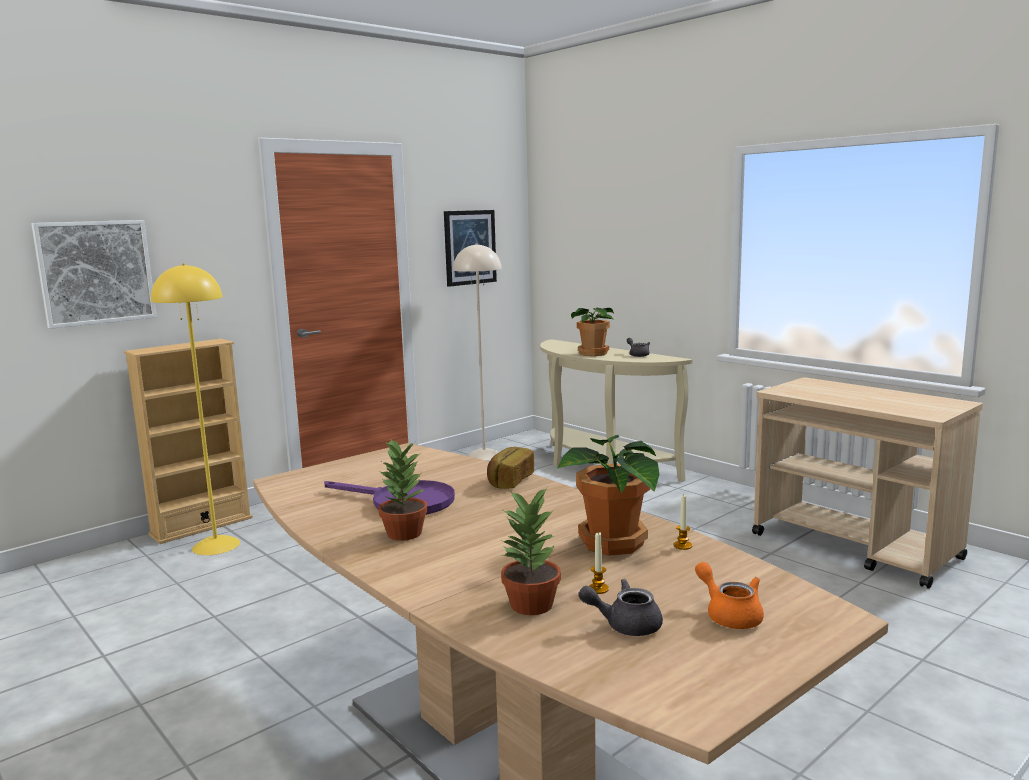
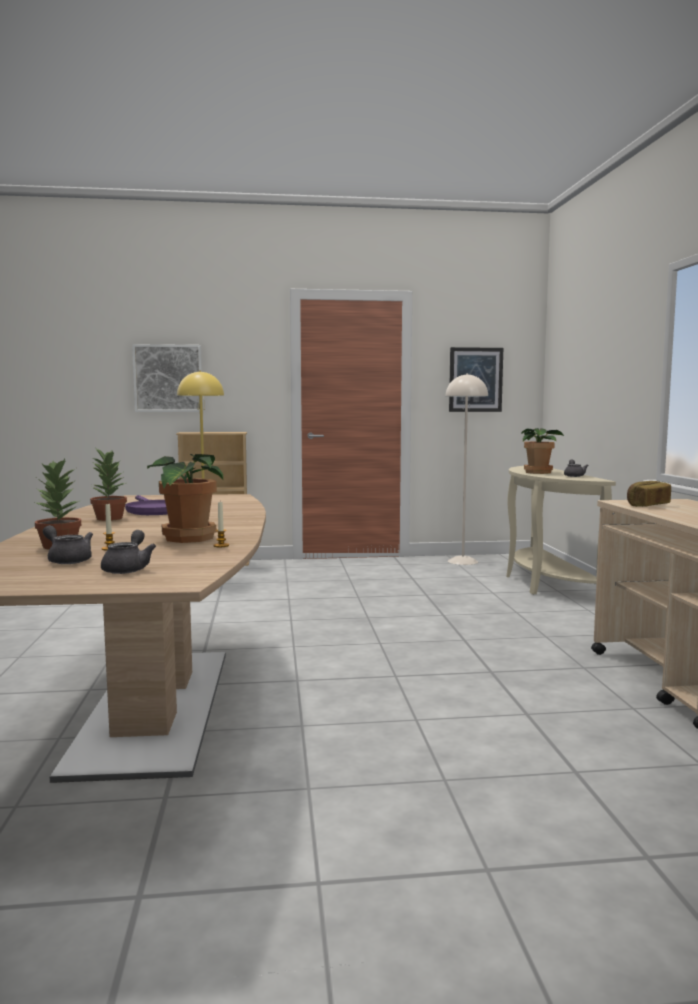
camera: 35 degrees right, 5 degrees down
(509, 481) = (238, 512): bread -> bread (647, 505)
(729, 615) = (128, 569): orange teapot -> grey teapot

